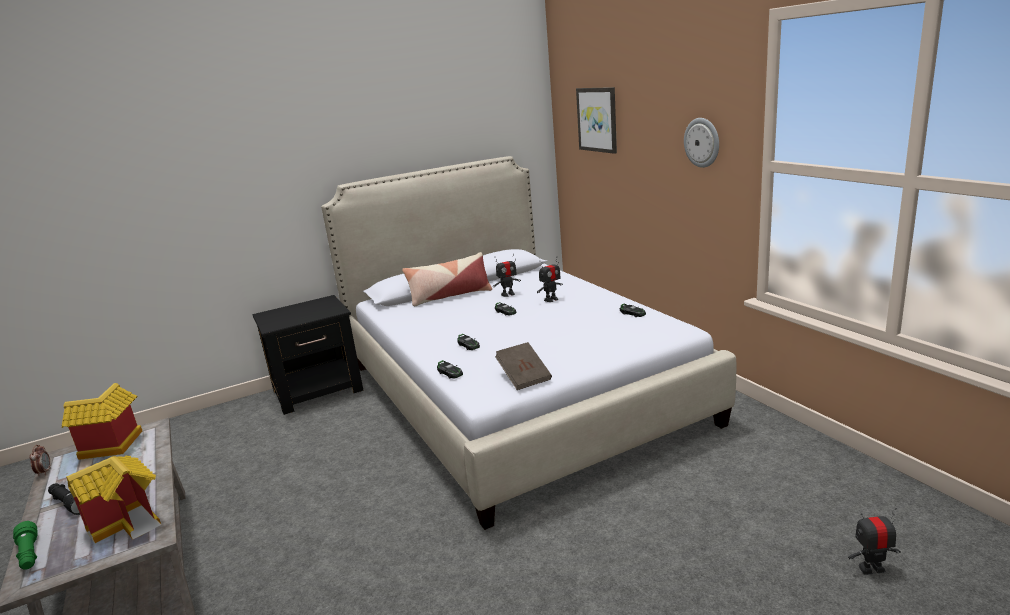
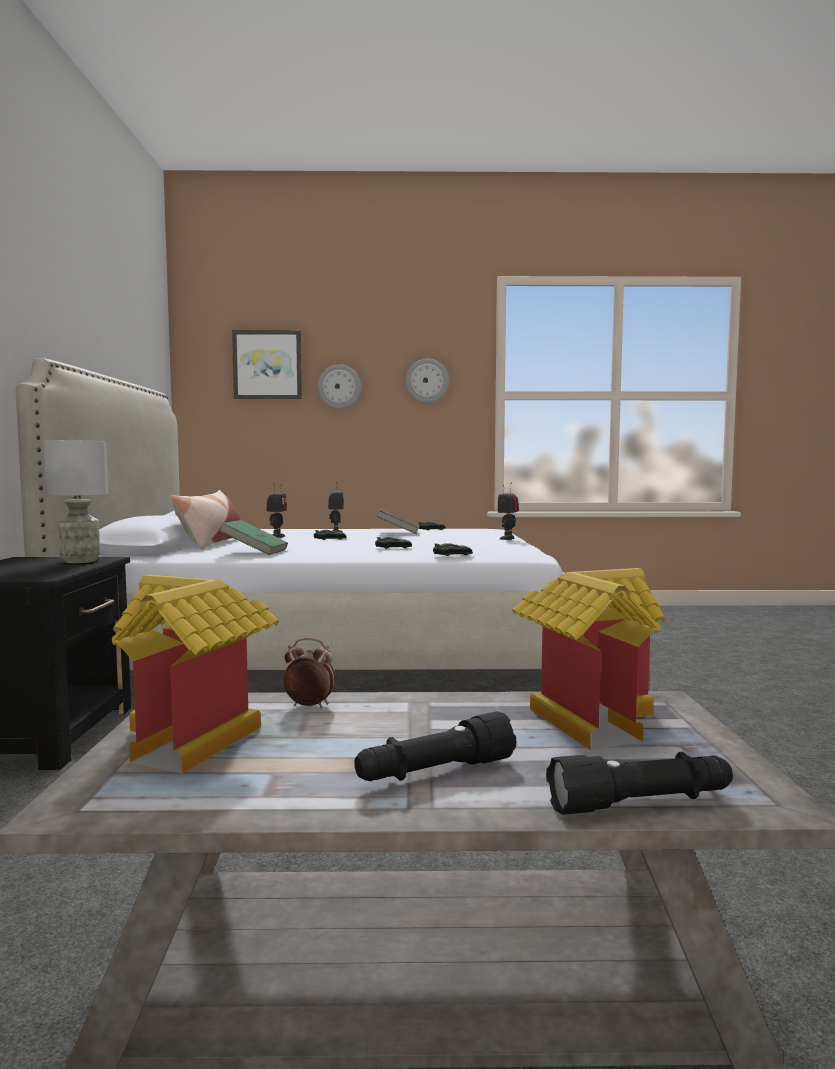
camera: 65 degrees left, 15 degrees down
(29, 554) = (642, 804): green flashlight -> black flashlight
(44, 472) = (170, 816): alarm clock -> alarm clock (309, 706)
(325, 311) = (80, 561): none -> grey table lamp
(416, 320) = (255, 552): none -> green book
(524, 377) = (509, 547): brown book -> brown book (398, 533)
(639, 143) = (339, 386): none -> wall clock
(871, 569) = (720, 629): toy robot -> toy robot (507, 539)

